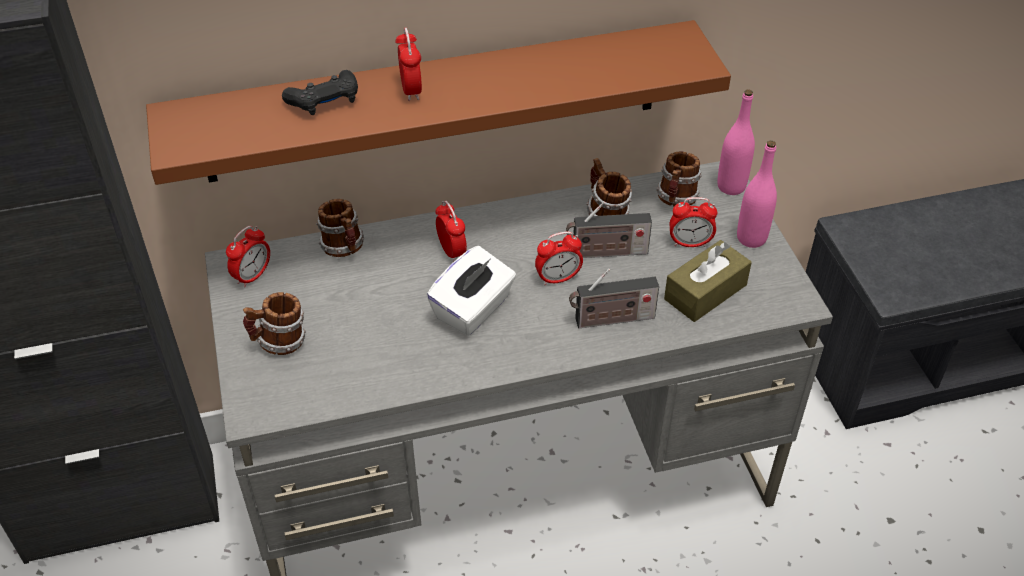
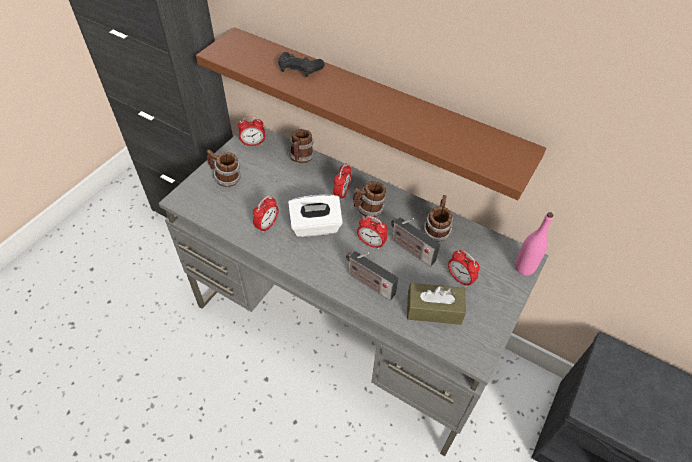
camera: 45 degrees right, 5 degrees up
(411, 90) = (343, 88): alarm clock -> alarm clock (267, 225)
(676, 200) = (483, 252): mug -> mug (368, 210)
(751, 238) = (498, 303): pink bottle -> none

